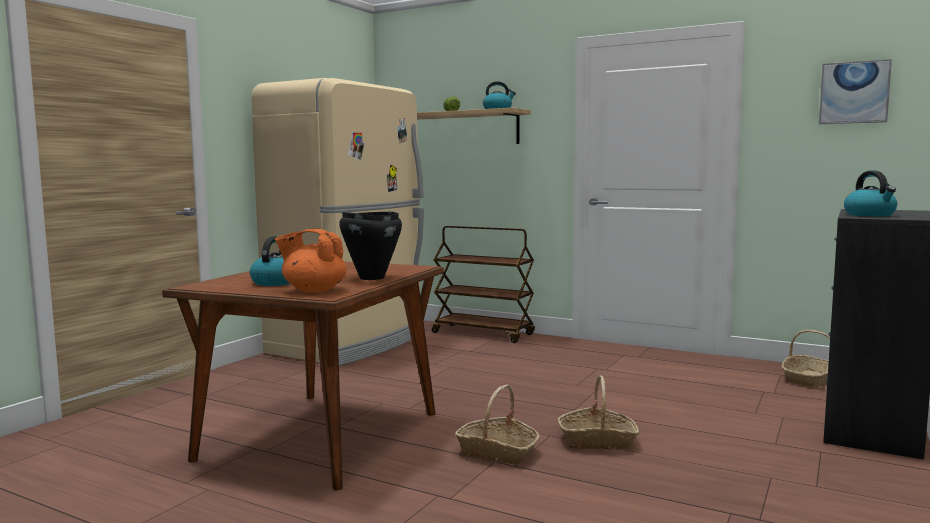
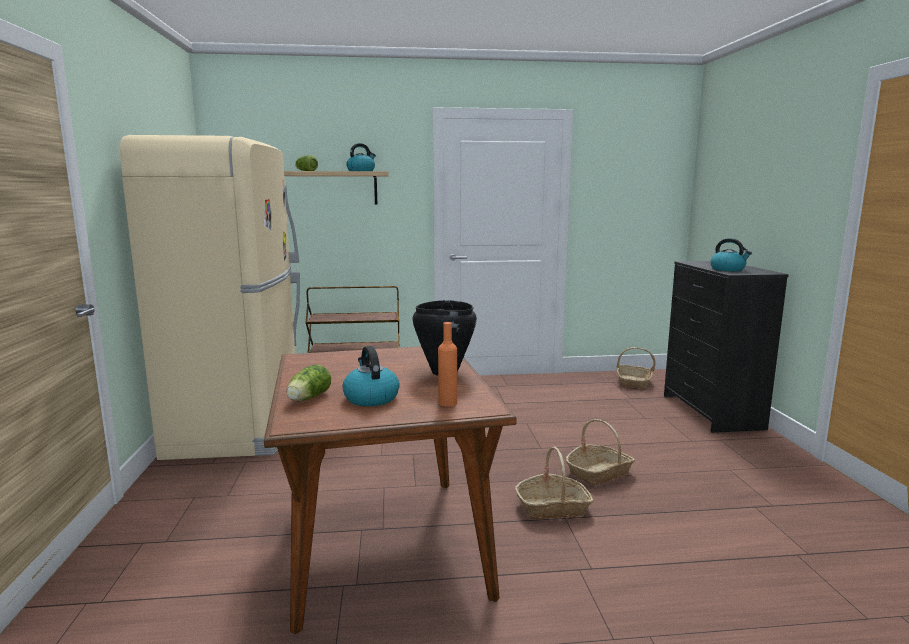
camera: 35 degrees left, 5 degrees up
(240, 278) = (307, 398): none -> lettuce
(313, 290) = (447, 403): orange teapot -> orange bottle
(854, 92) = (646, 172): picture -> none

